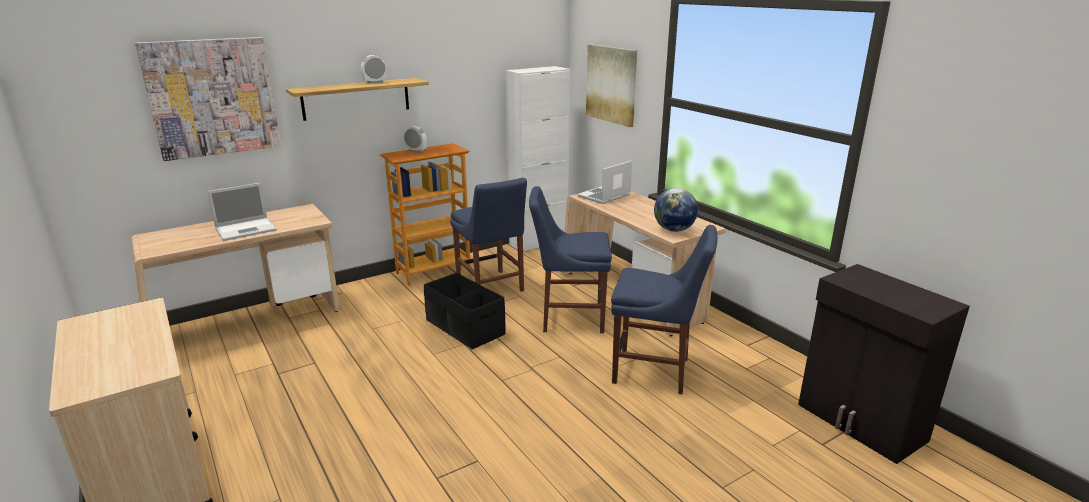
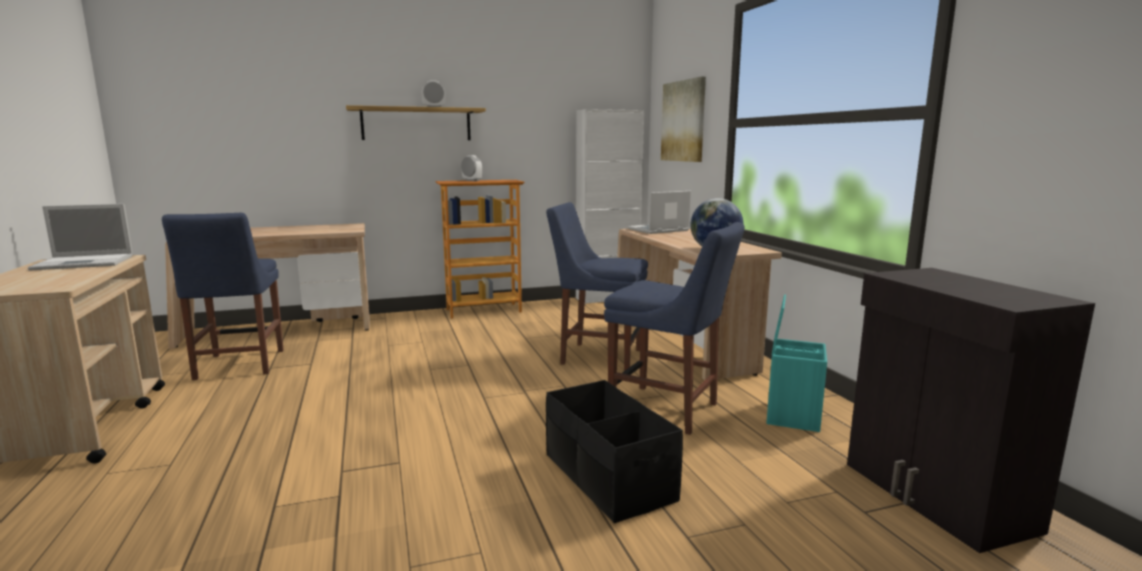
camera: 15 degrees right, 10 degrees down
(213, 97) = (276, 108): picture -> none
(247, 229) = (284, 231): laptop -> laptop (86, 262)
(464, 327) = (479, 353): black storage box -> black storage box (608, 477)
(491, 287) = (531, 326): blue chair -> blue chair (238, 366)
(745, 363) = (792, 415): none -> turquoise storage box

